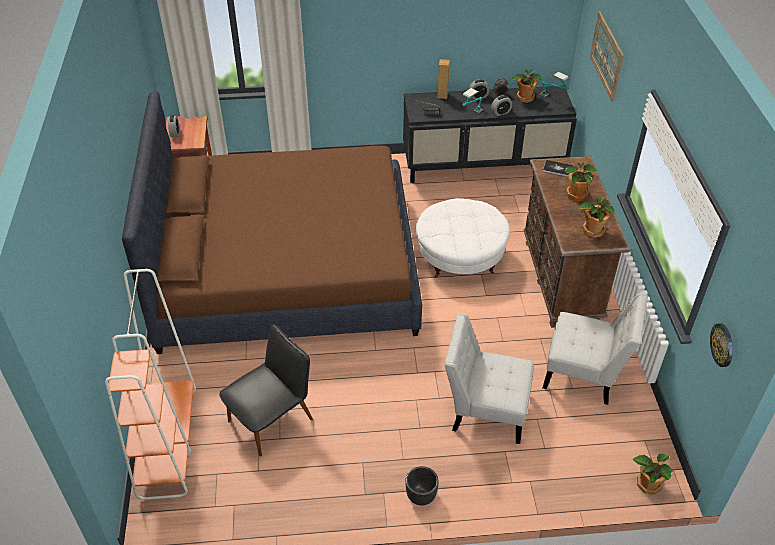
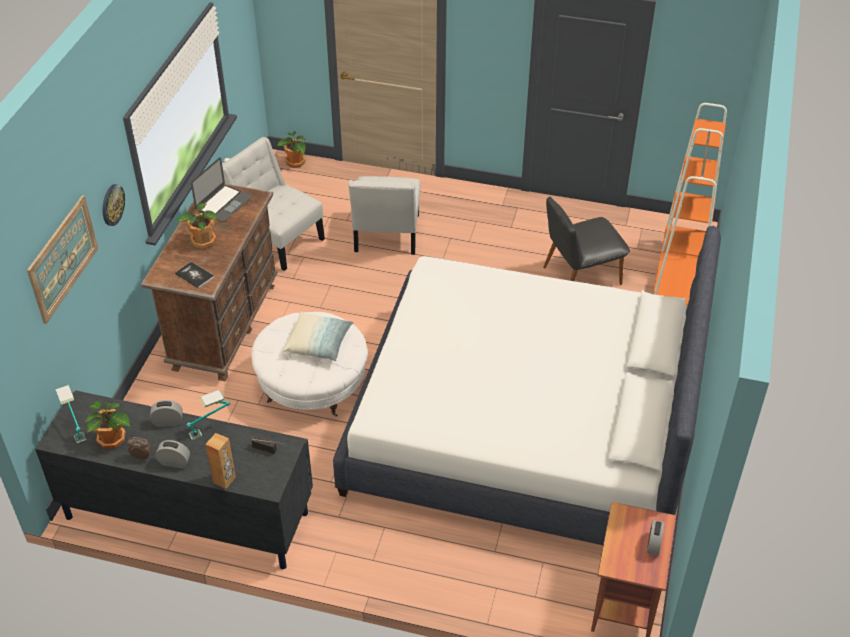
camera: 160 degrees left, 0 degrees up
(286, 267) = (524, 426): brown bed -> white bed
(421, 496) = (473, 196): black planter -> none
(456, 226) = (319, 343): none -> pillow
(485, 410) = (386, 236): white chair -> white chair turned 60 degrees clockwise
(592, 230) = (223, 203): potted plant -> laptop
(722, 345) = (241, 50): wall clock -> wall clock (112, 204)

